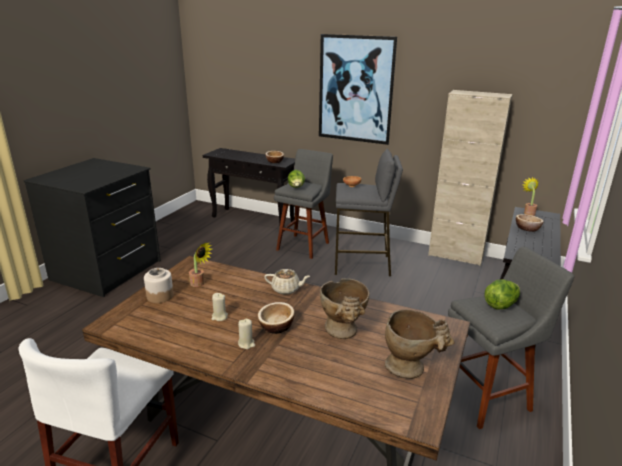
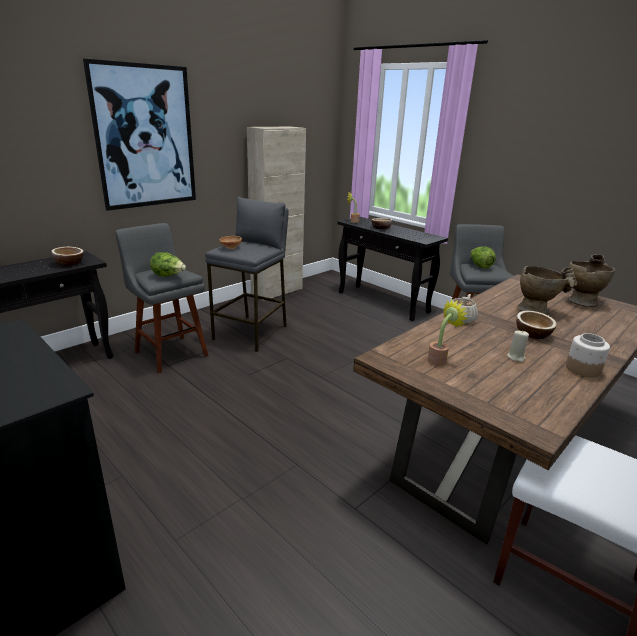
camera: 70 degrees left, 0 degrees up
(160, 296) = (466, 387): jar -> jar (582, 369)
(246, 344) = (565, 351): beige candle -> none

